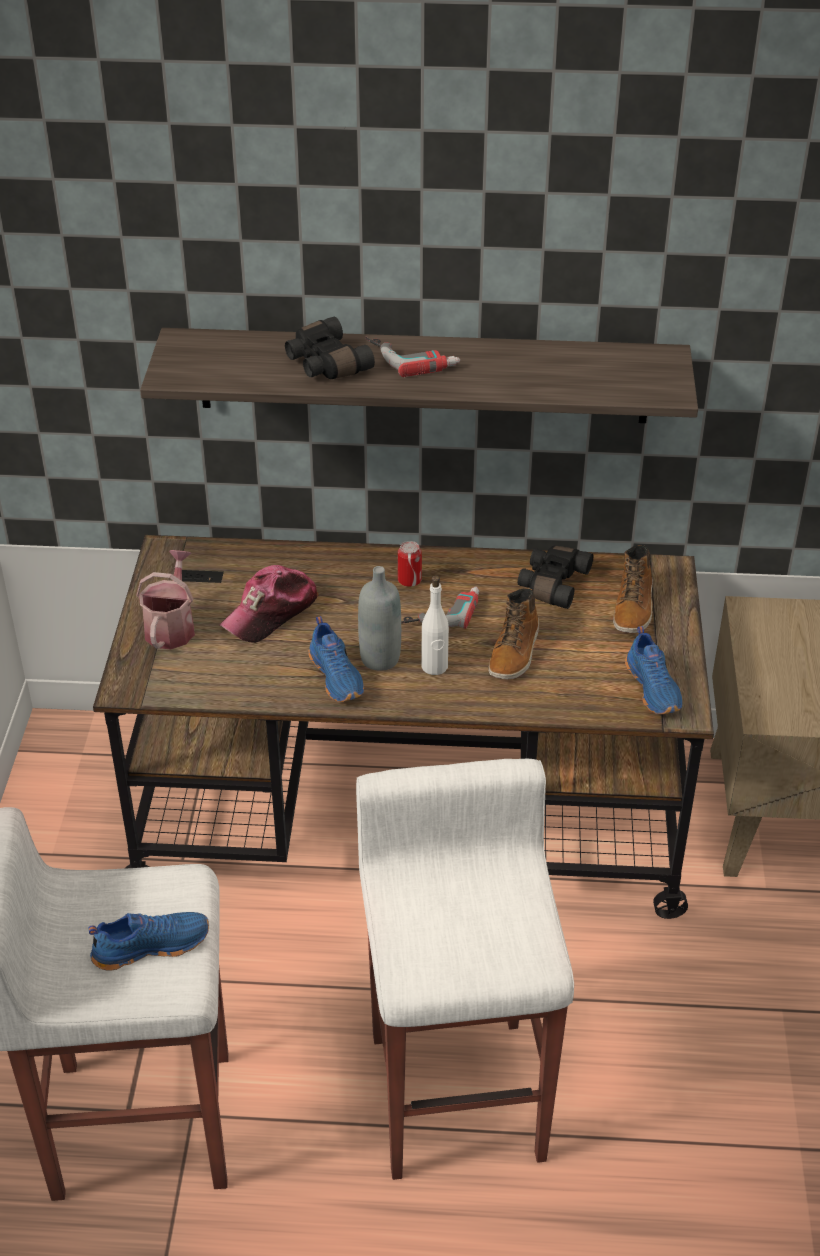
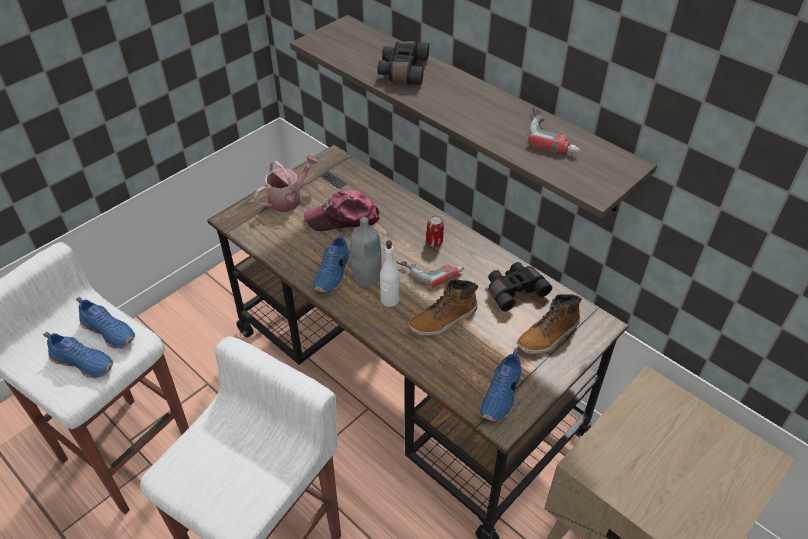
camera: 40 degrees right, 5 degrees up
(138, 895) = (110, 331): none -> blue shoe
(412, 356) = (458, 89): power drill -> power drill (554, 134)

